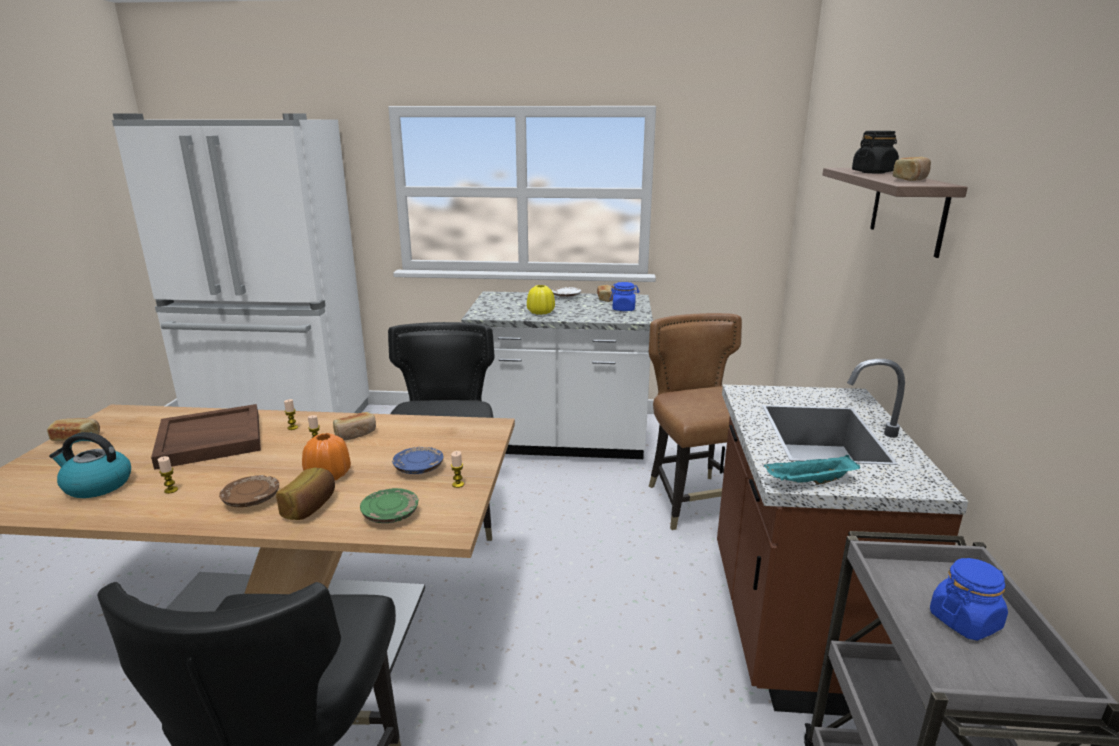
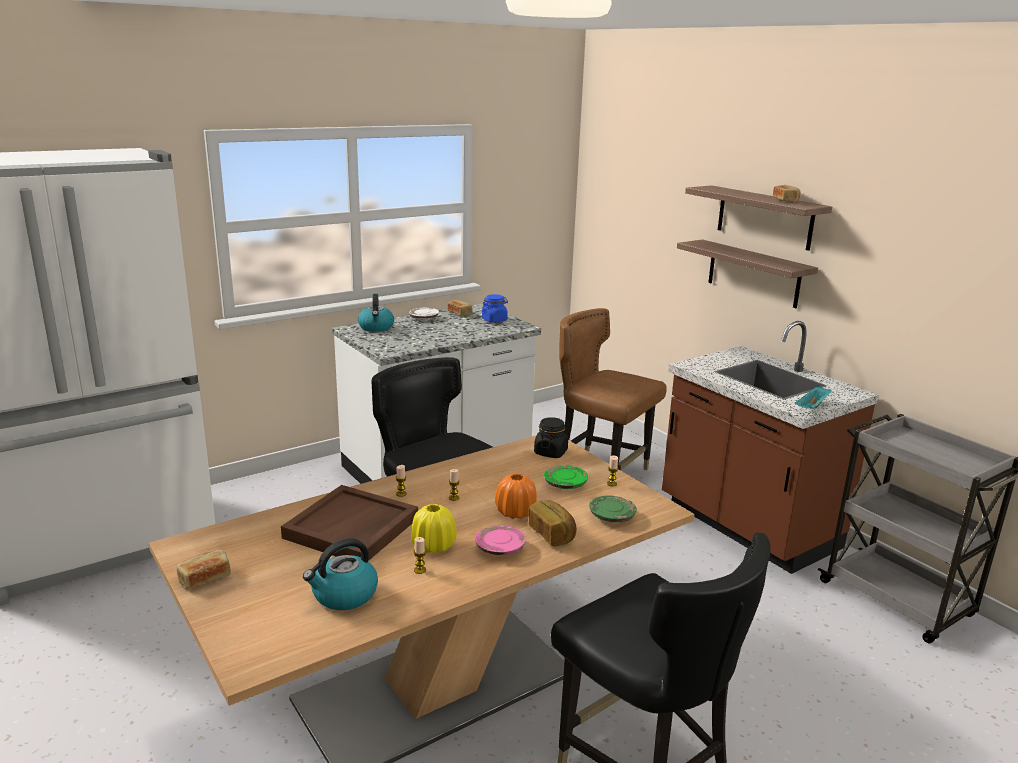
camera: 40 degrees left, 0 degrees up
(251, 499) = (499, 548): brown plate -> pink plate
(355, 434) = (465, 480): bread -> none
(418, 468) = (565, 484): blue plate -> green plate
(512, 297) = (376, 327): none -> kettle
(540, 312) = (435, 337): yellow vase -> yellow vase (433, 546)
(873, 172) = (738, 193): black jar -> black jar (550, 452)
(890, 290) = (753, 273): none -> shelf
(964, 621) = (933, 451): blue jar -> none

